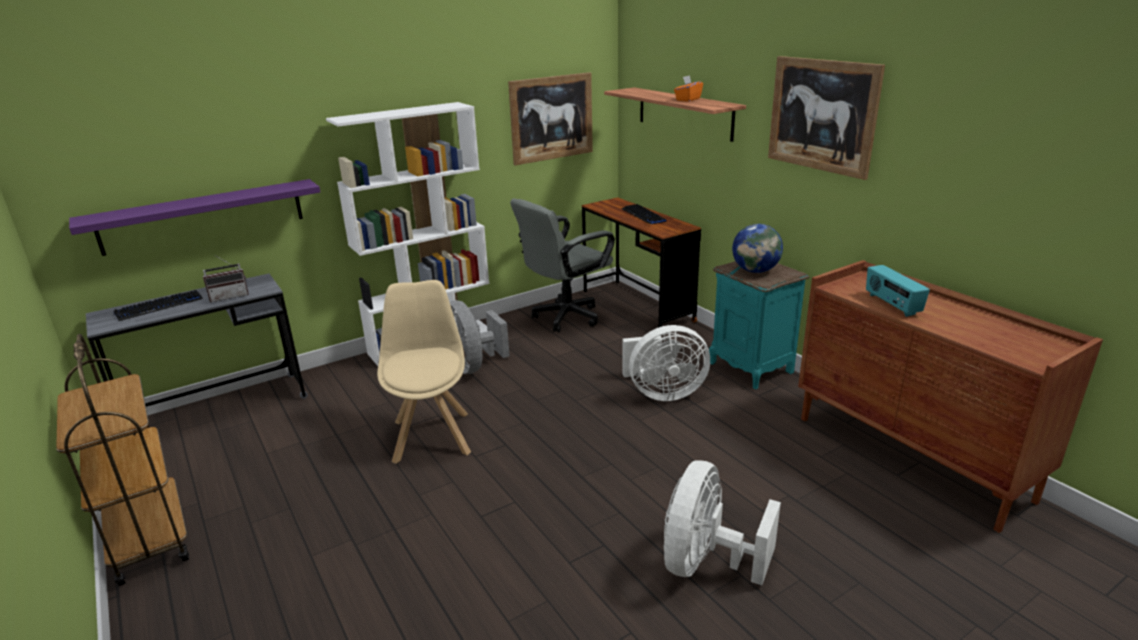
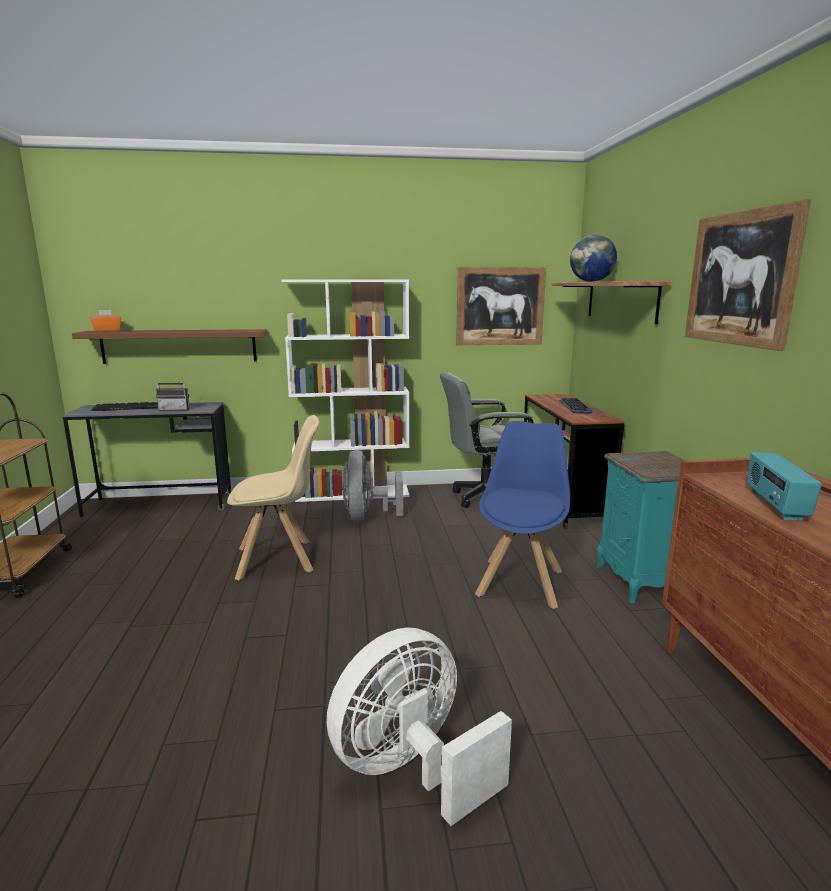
camera: 25 degrees right, 10 degrees down
(203, 216) = (179, 346): purple shelf -> brown shelf
(431, 434) = (279, 559): beige chair -> beige chair turned 60 degrees clockwise
(662, 393) = (520, 580): white fan -> blue chair
(687, 99) = (616, 281): orange tissue box -> orange tissue box (107, 331)
(755, 271) = (650, 462): globe -> globe (591, 281)

